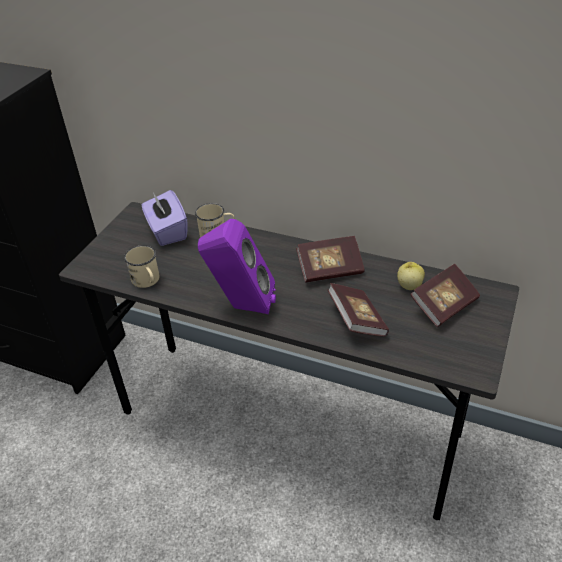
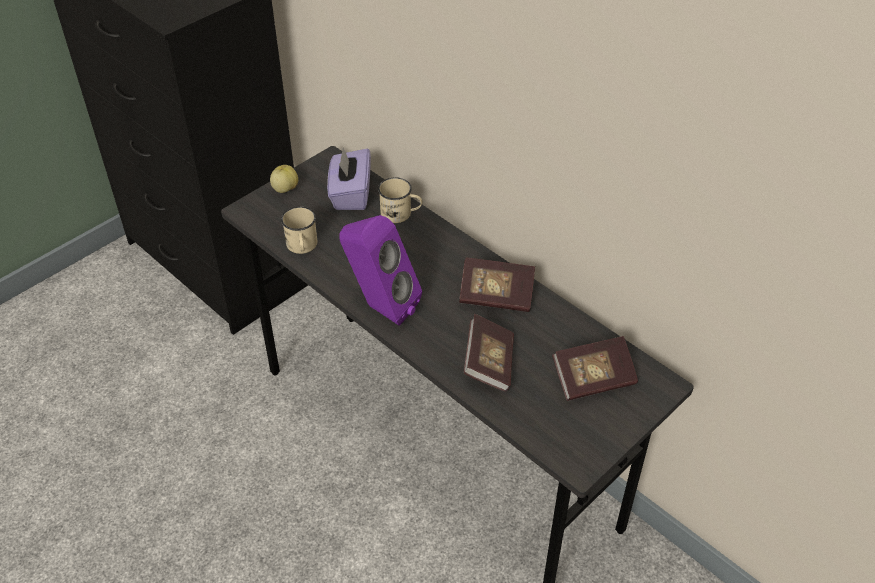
camera: 20 degrees right, 5 degrees up
(409, 286) = (570, 343): apple -> apple (285, 189)

